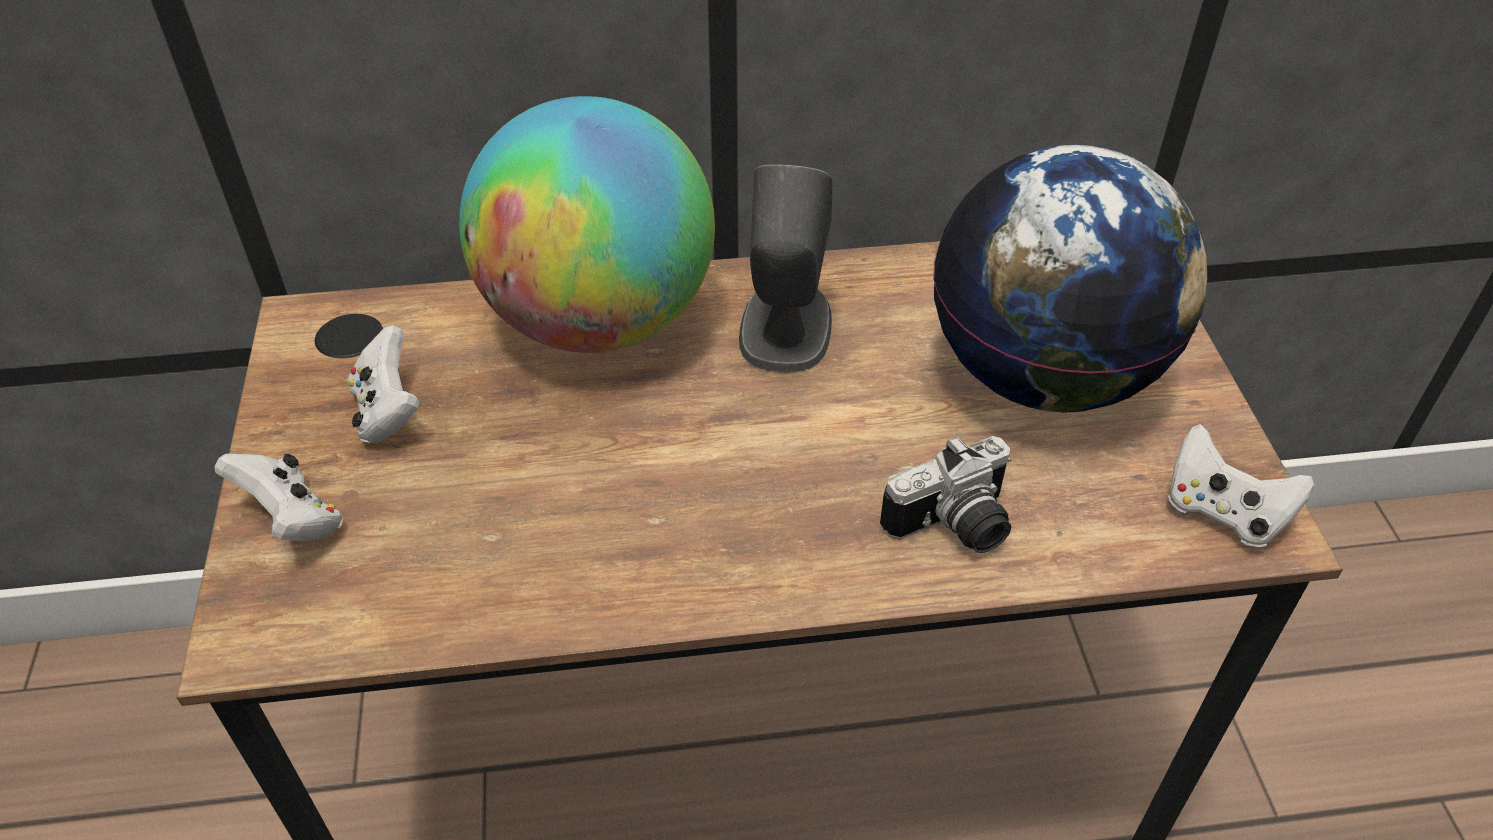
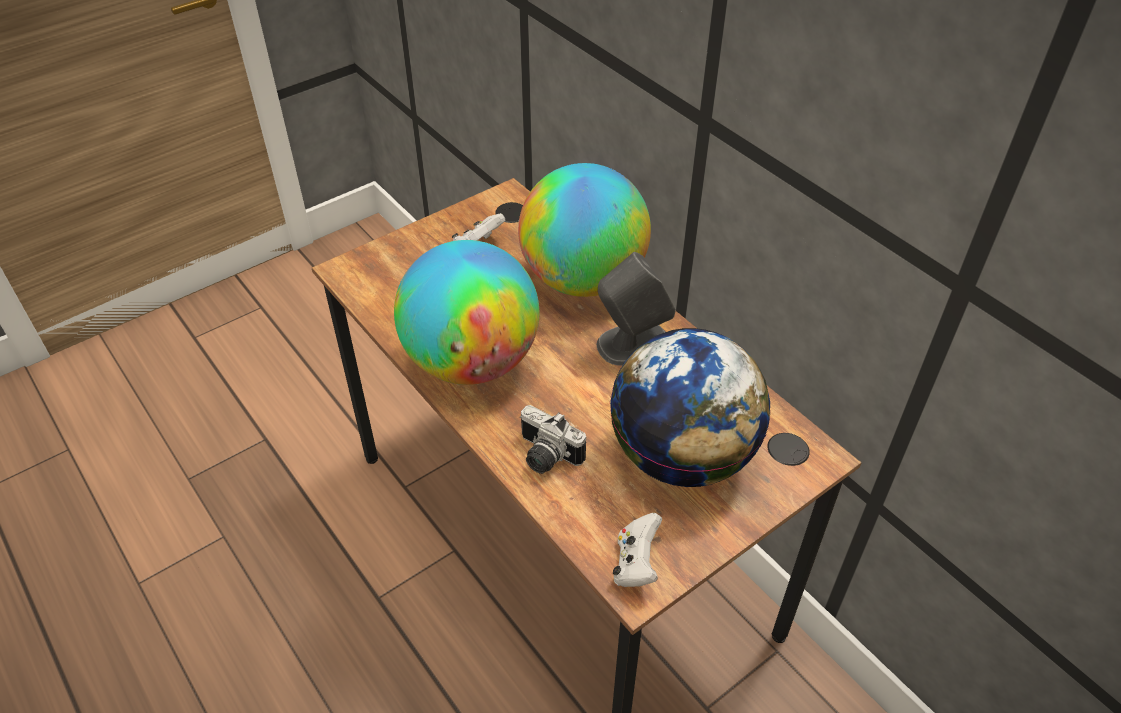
camera: 60 degrees right, 0 degrees up
(293, 520) = (404, 251): white game controller -> none
(674, 537) = (471, 362): none -> globe

